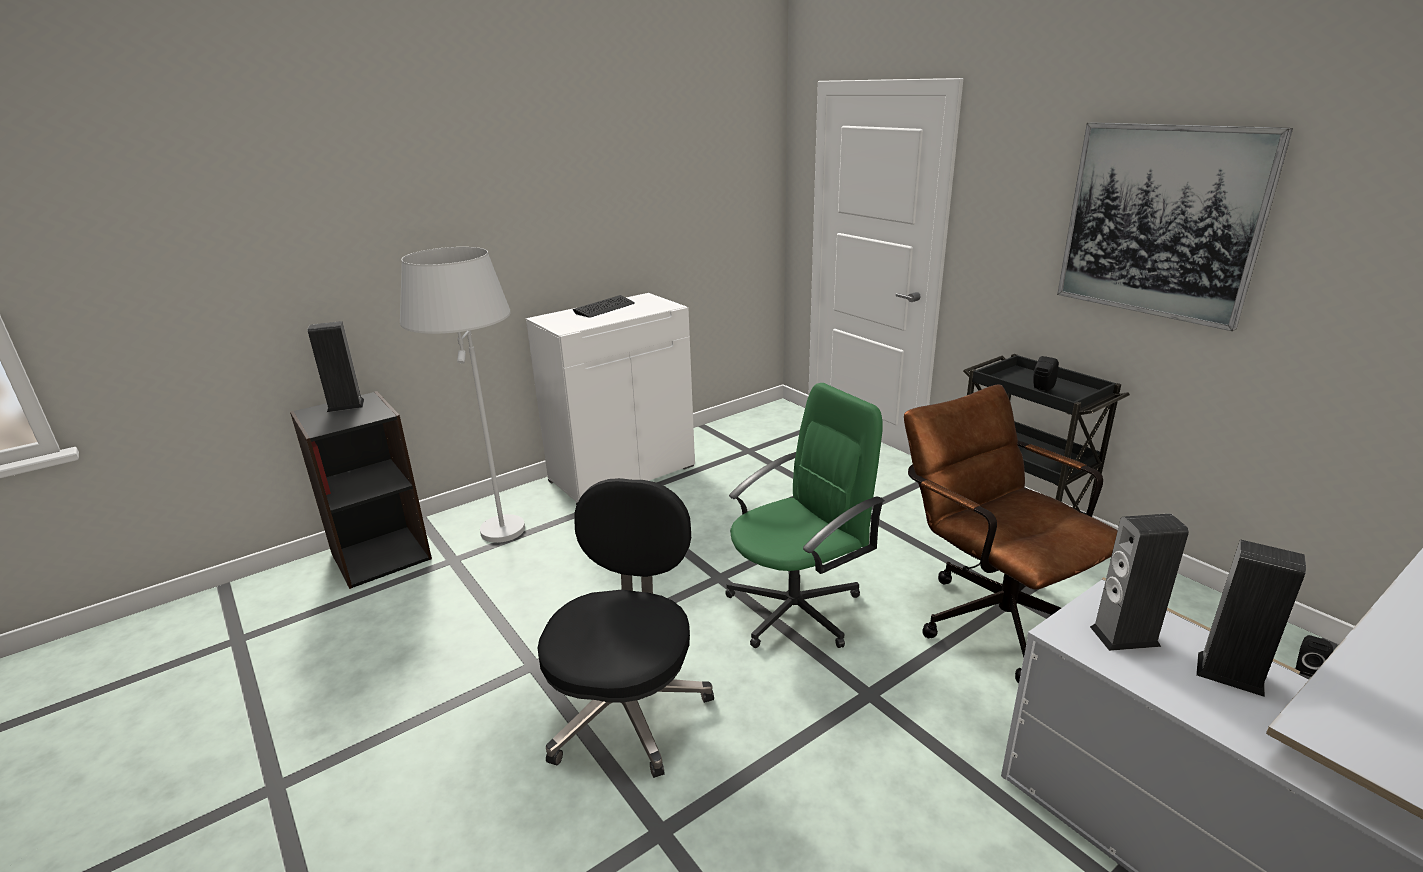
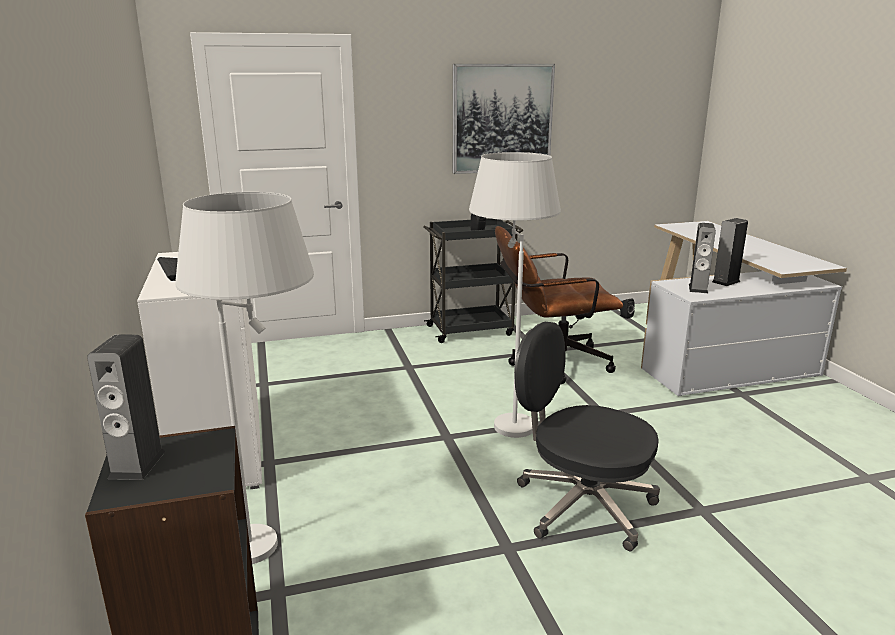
camera: 70 degrees left, 5 degrees down
(796, 609) = (507, 416): green office chair -> white floor lamp

